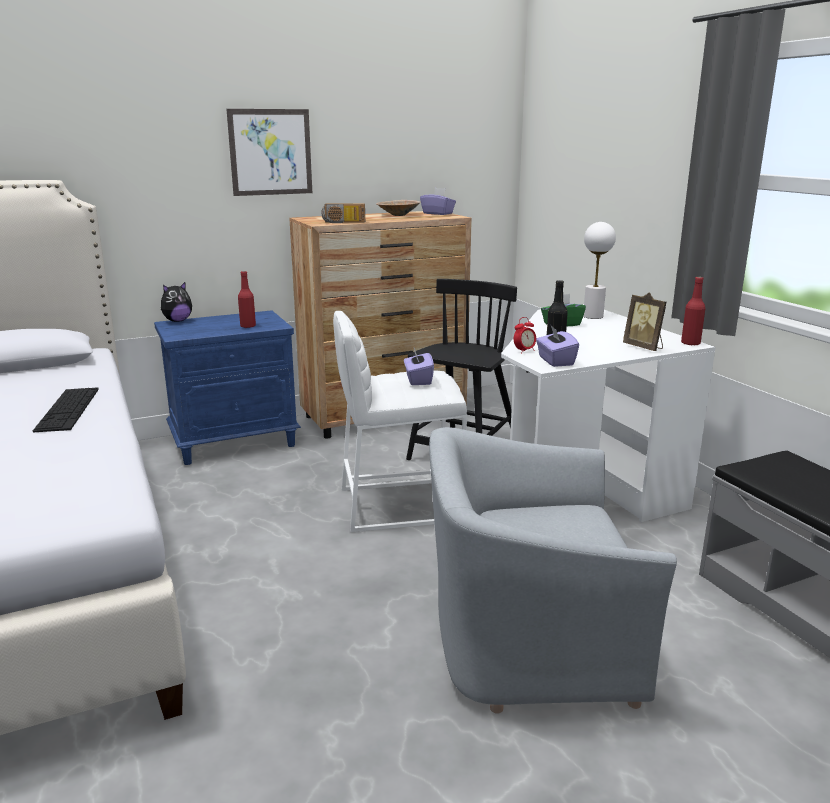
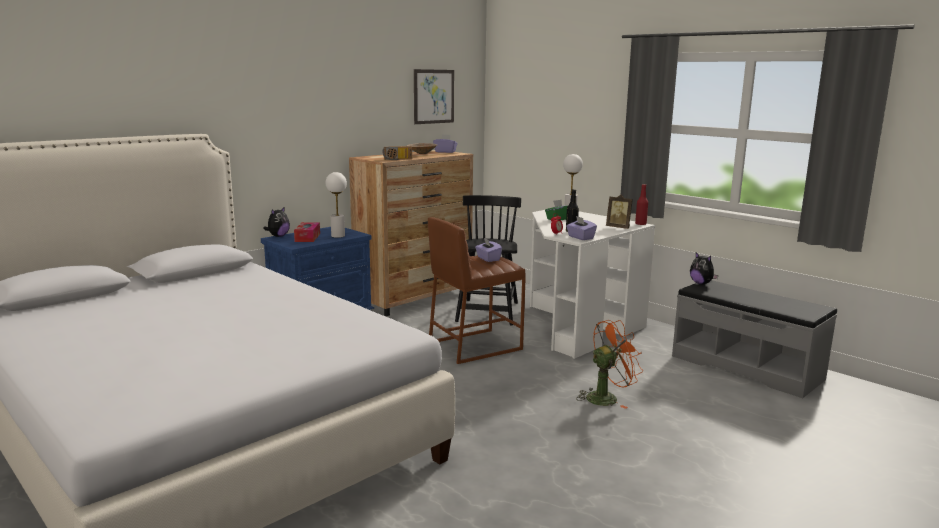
camera: 20 degrees left, 5 degrees down
(68, 409) = (286, 292): keyboard -> none
(208, 326) = (307, 237): none -> tissue box
(248, 326) = (338, 236): red bottle -> white table lamp
(270, 152) = (337, 111): picture -> picture (433, 96)
(399, 504) = (474, 346): white stool -> brown stool
(527, 639) = (607, 397): grey armchair -> orange fan
(768, 460) = (701, 283): none -> plush toy

